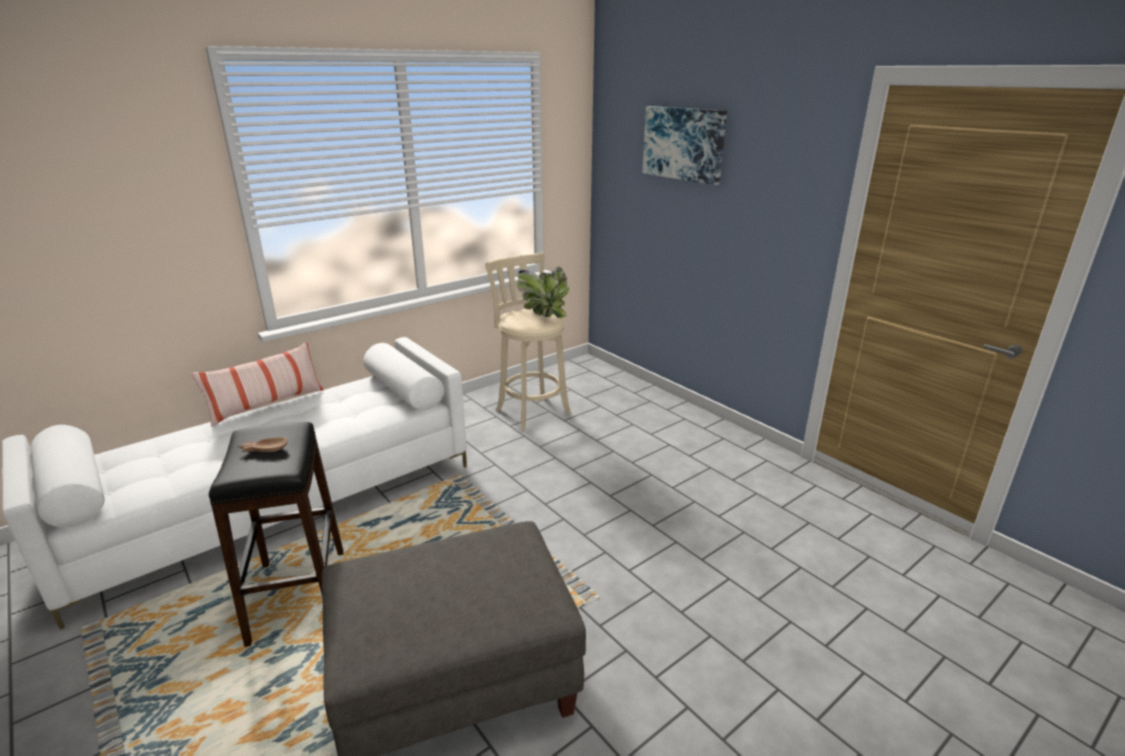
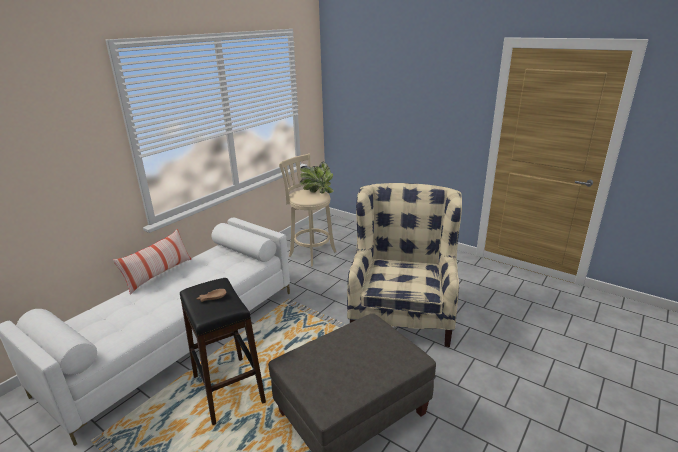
camera: 15 degrees left, 0 degrees up
(626, 528) = (402, 311): none -> beige armchair
(684, 144) = (388, 81): picture -> none

